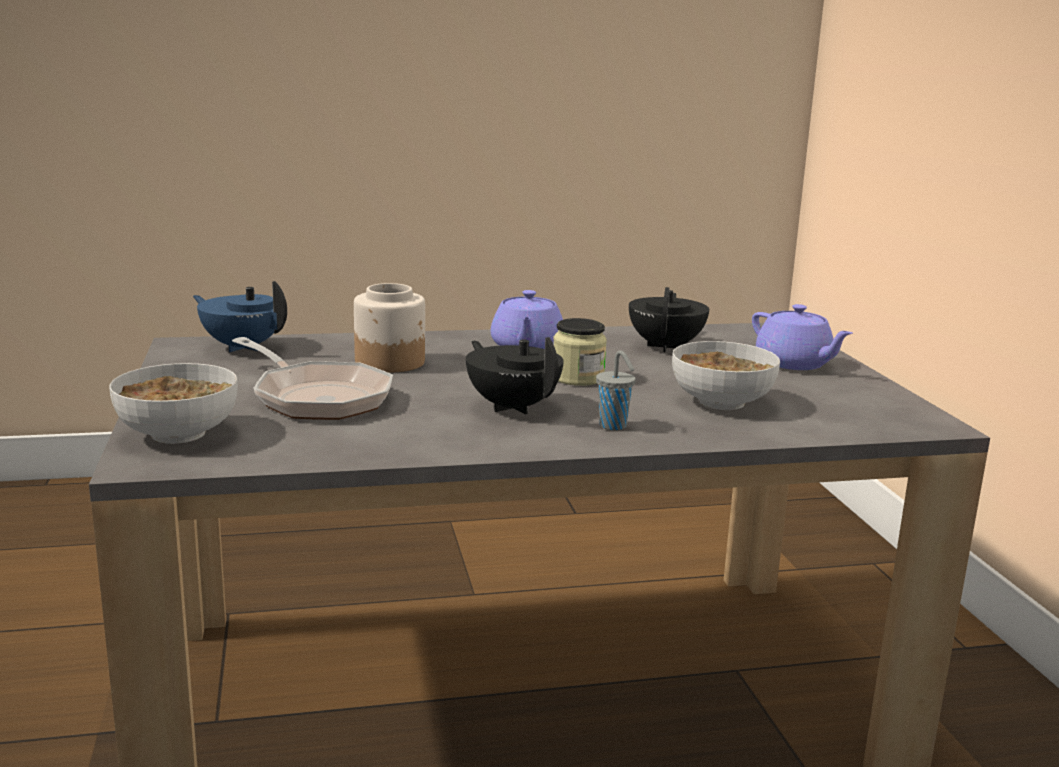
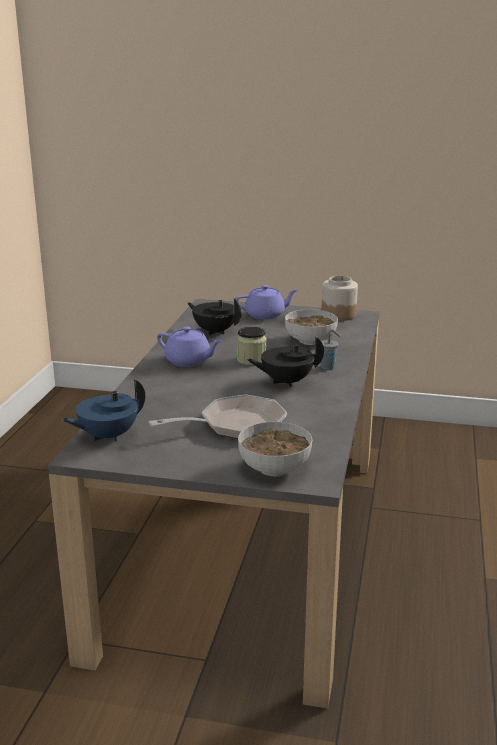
camera: 65 degrees left, 5 degrees up
(391, 362) = (184, 398): jar -> jar (338, 315)

